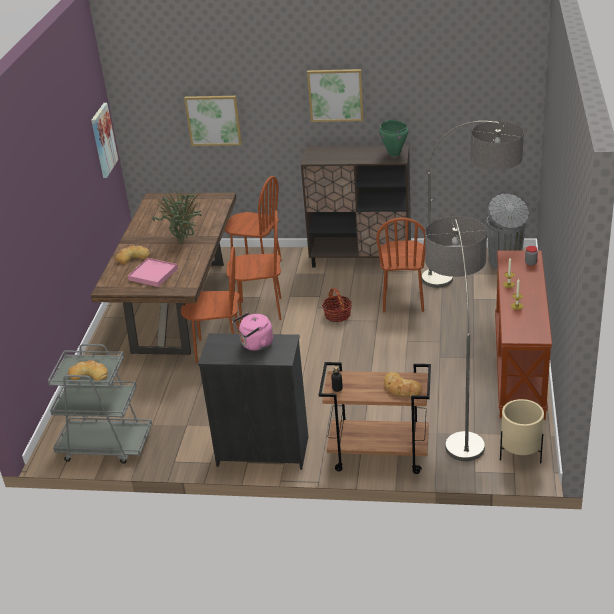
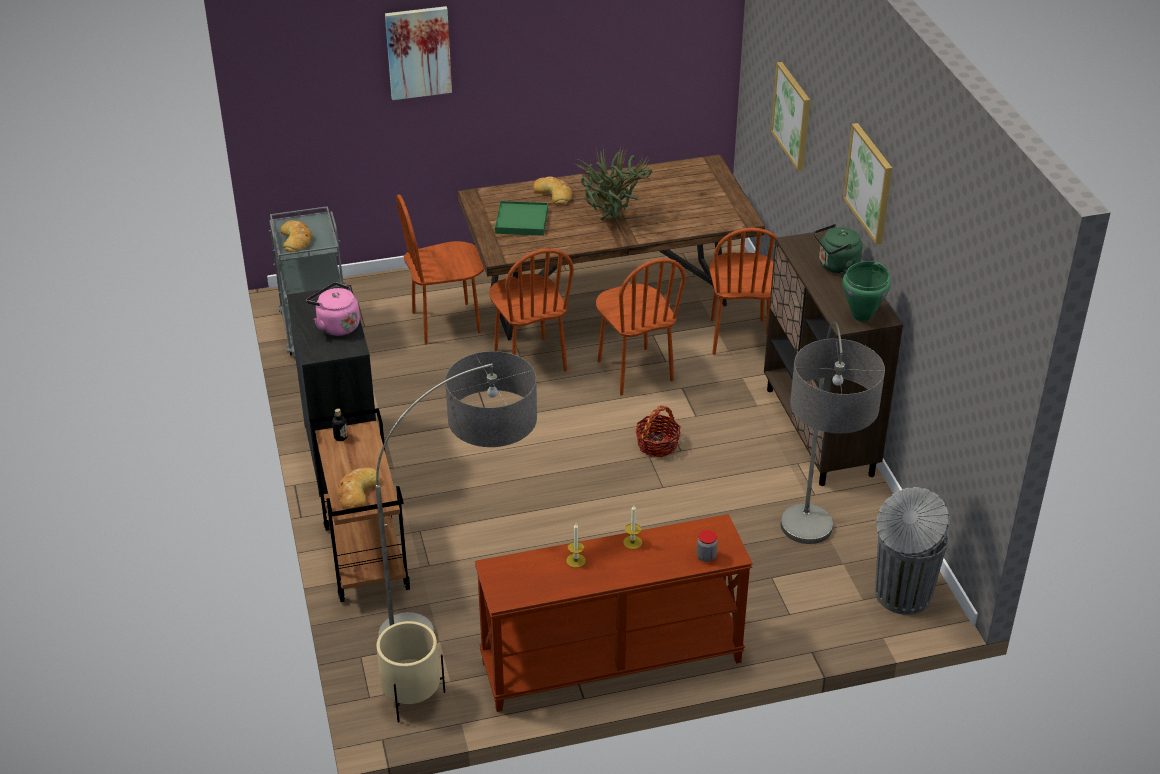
camera: 65 degrees right, 5 degrees up
(103, 140) = (690, 53): picture -> picture (418, 52)
(153, 274) = (522, 221): pink tray -> green tray
(342, 152) = (836, 266): none -> green kettle
(403, 300) = (728, 502): brown chair -> brown chair (446, 323)

